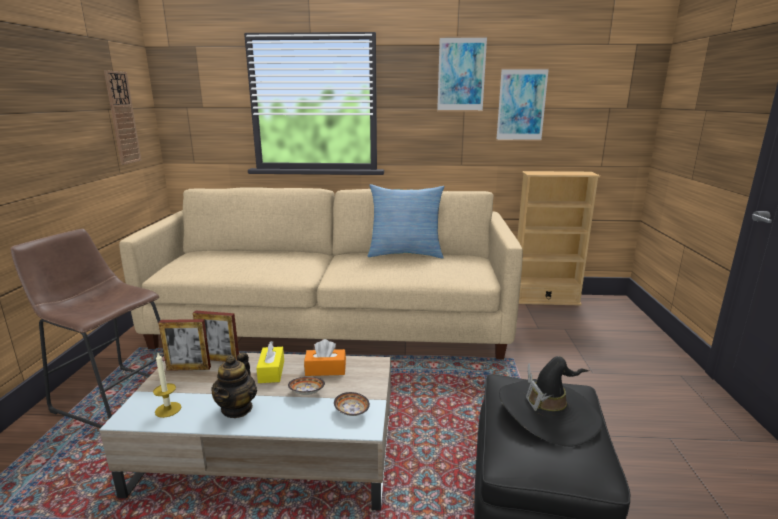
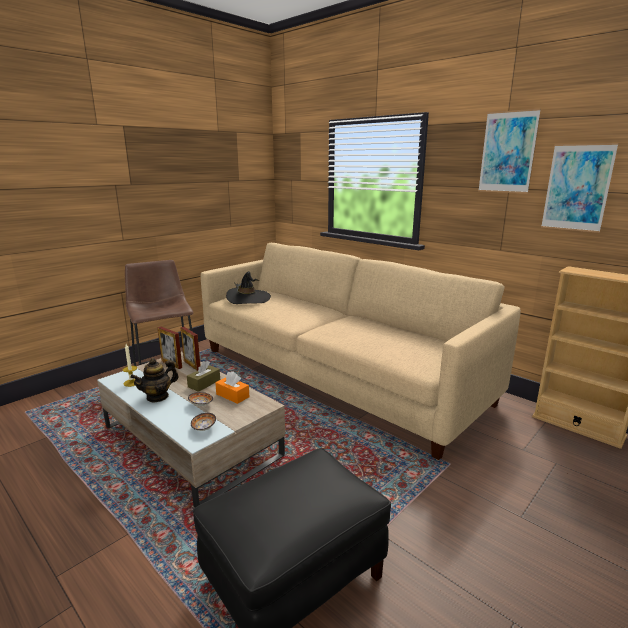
camera: 40 degrees right, 0 degrees up
(122, 118) = (239, 187): wall clock -> none
(271, 371) = (204, 383): yellow tissue box -> brown tissue box
(405, 253) = (397, 328): pillow -> none
(548, 413) = (301, 495): black hat -> black hat (248, 298)

